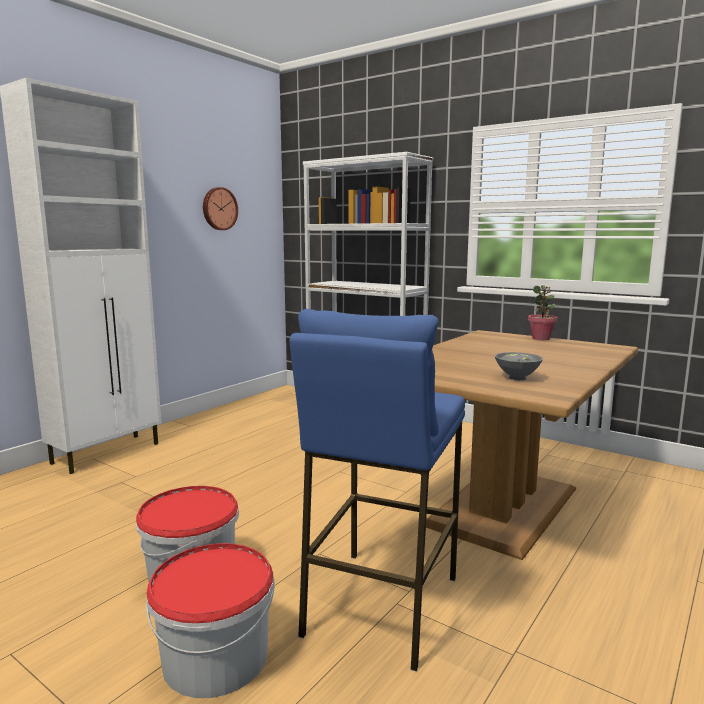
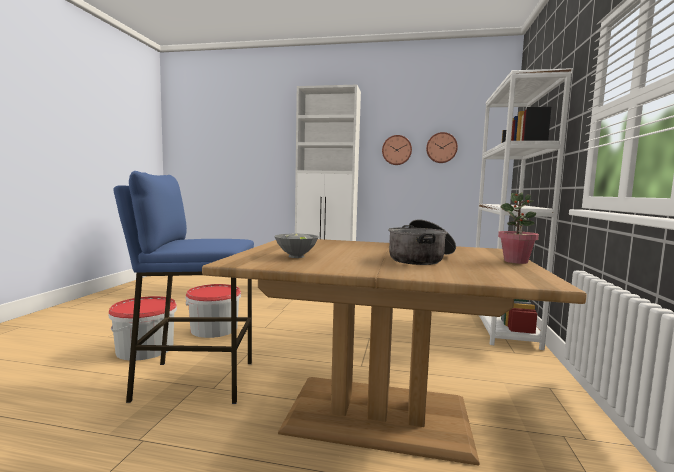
camera: 65 degrees right, 5 degrees down
(167, 210) = (396, 150): none -> wall clock
(529, 352) = (421, 258): none -> cooking pot

